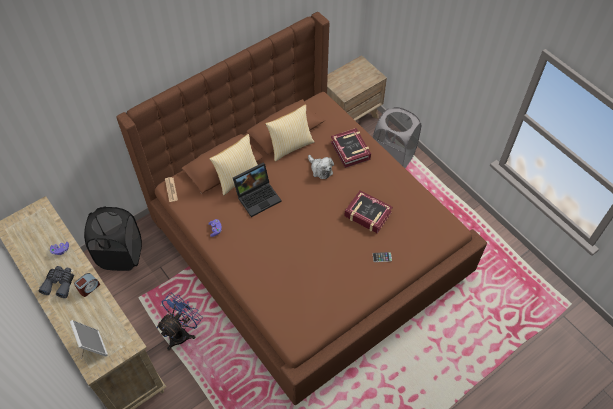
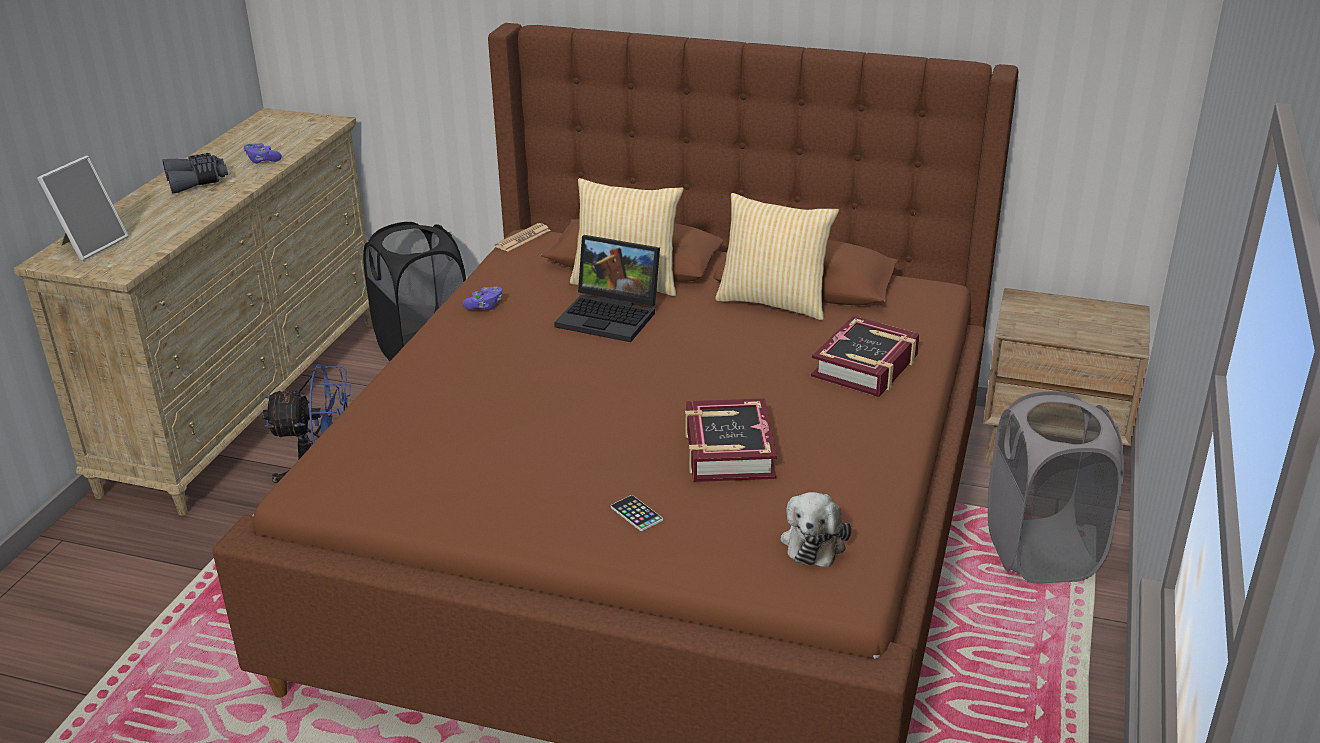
camera: 55 degrees right, 25 degrees down
(89, 288) = (208, 203): alarm clock -> none
(320, 169) = (766, 353): plush toy -> plush toy (814, 541)

